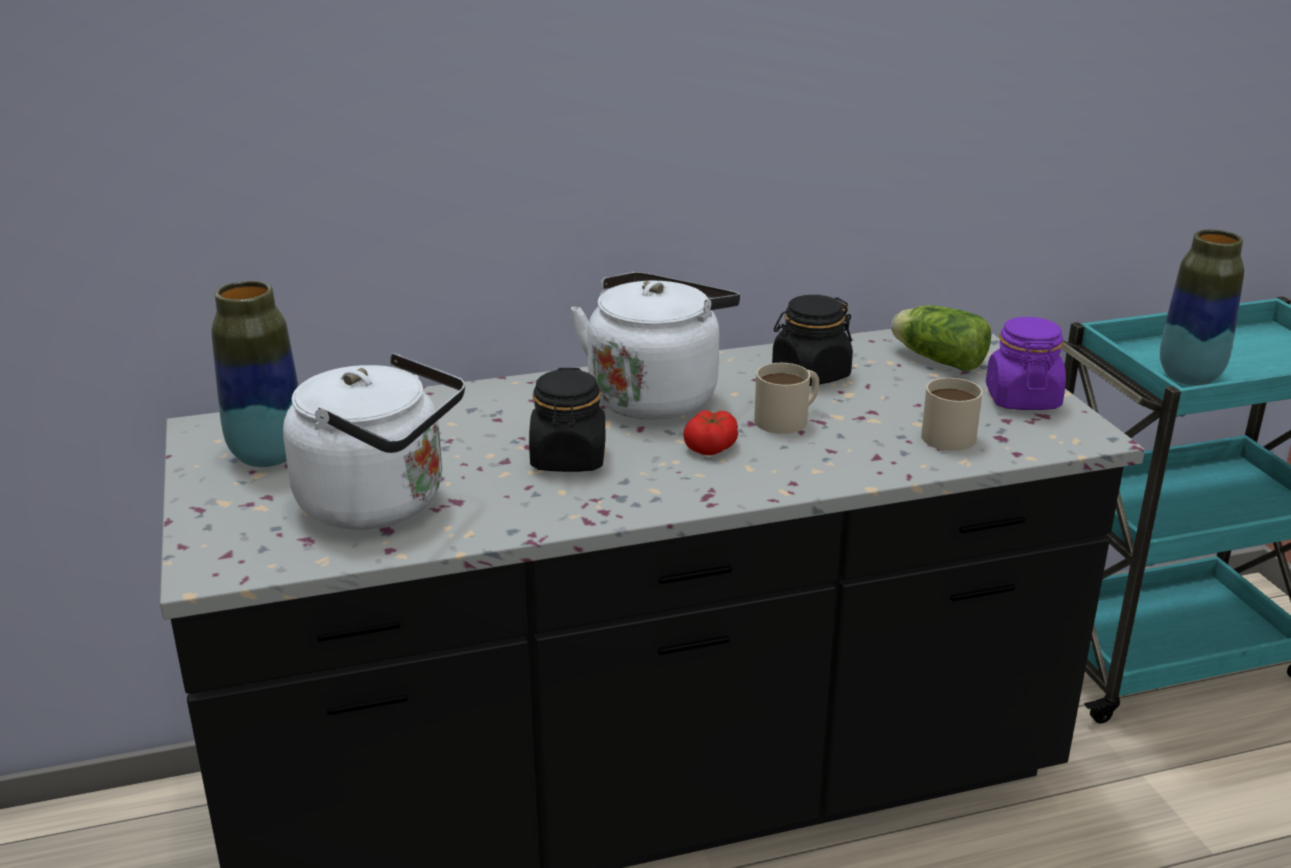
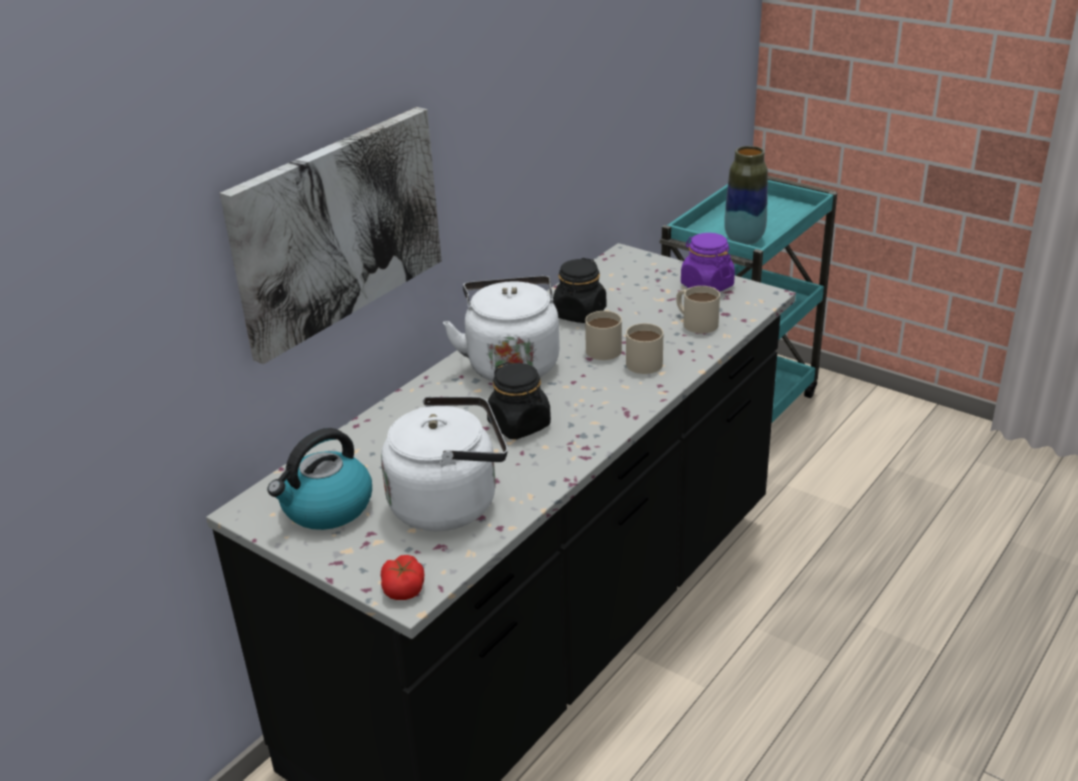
camera: 35 degrees left, 5 degrees up
(268, 456) = (326, 508): vase -> kettle
(434, 132) = (337, 229): none -> picture
(711, 447) = (588, 382): tomato -> tomato (404, 588)
(818, 450) = (647, 360): none -> beige mug
(936, 359) = (633, 277): lettuce -> none

